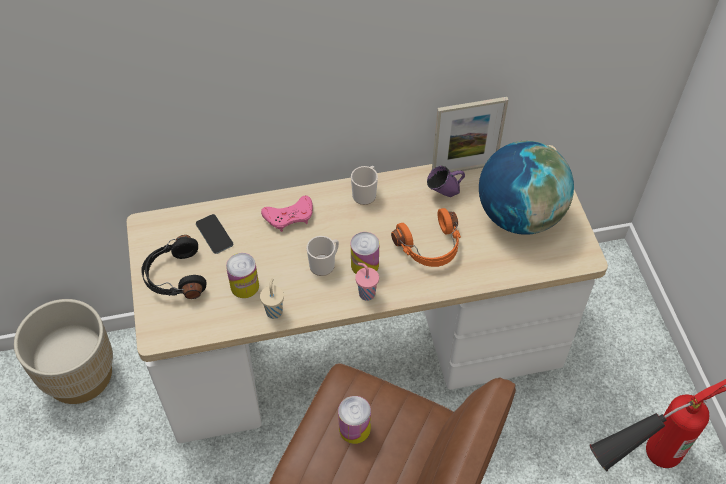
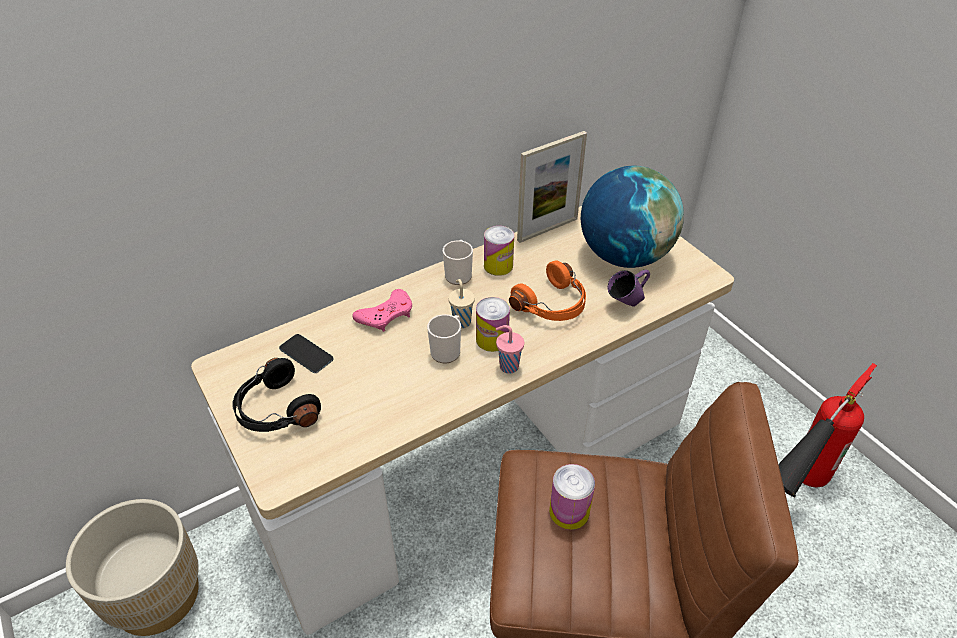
camera: 20 degrees left, 10 degrees down
(244, 286) = (365, 397): can -> can (498, 266)
(274, 311) = (412, 413): beige cup -> beige cup (461, 321)
(444, 194) = (539, 255): purple mug -> purple mug (625, 305)

